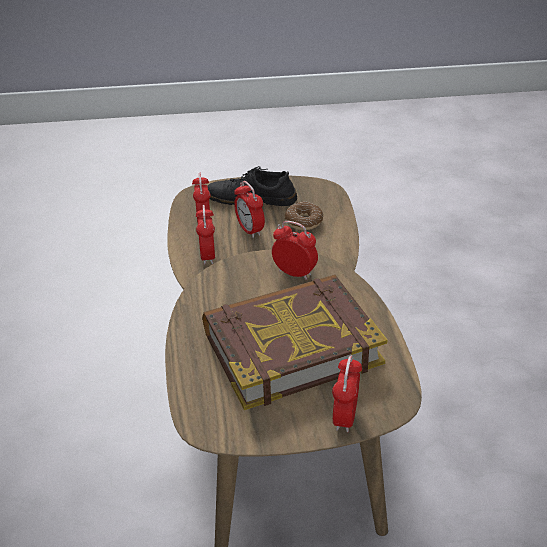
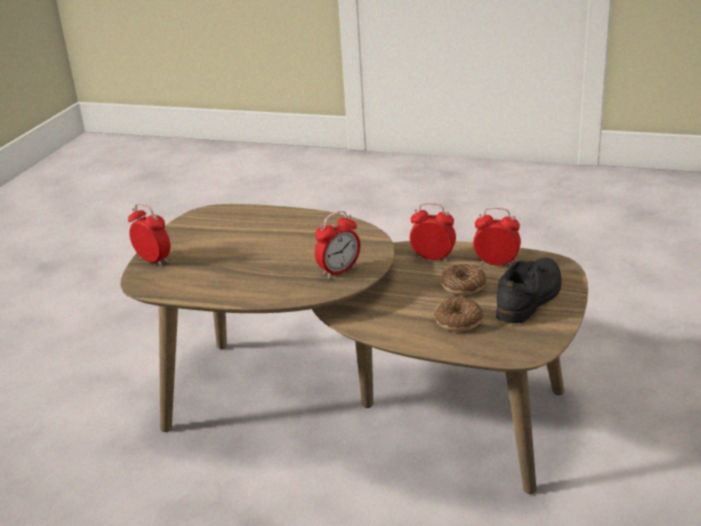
camera: 115 degrees right, 10 degrees down
(250, 230) = (463, 286): alarm clock -> donut
(291, 346) = (246, 253): book -> none

